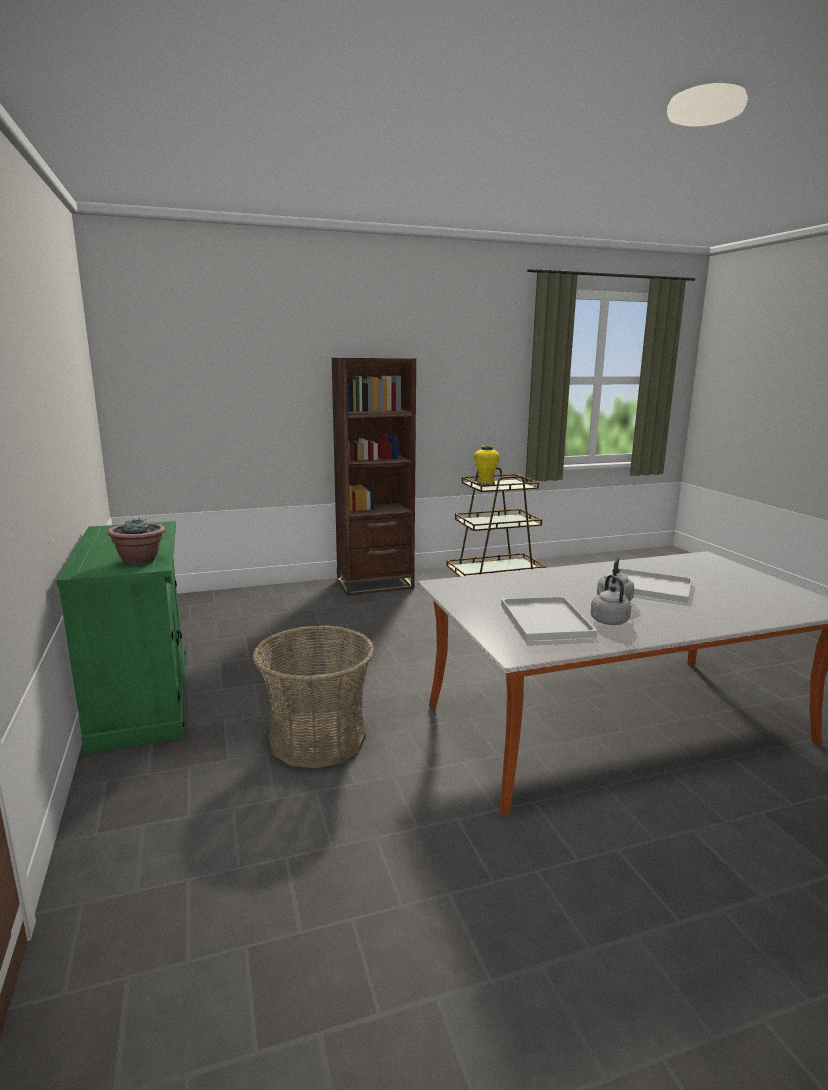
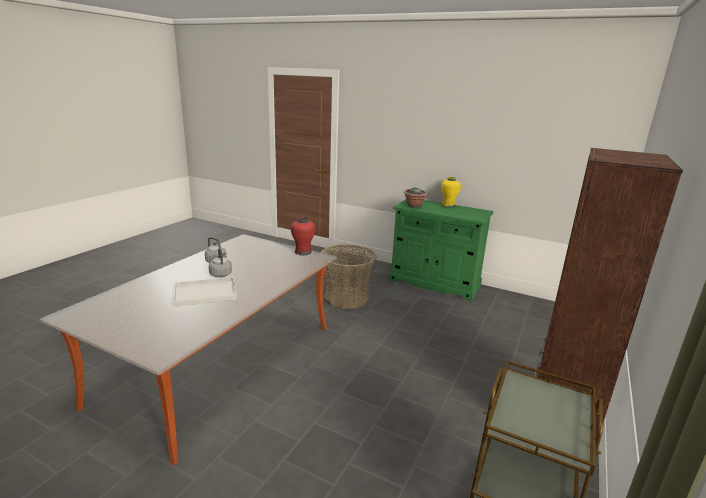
camera: 135 degrees right, 5 degrees up
(453, 597) = (303, 252): none -> red vase
(485, 484) = (558, 404): yellow vase -> yellow vase (448, 205)
(547, 621) = (245, 253): white tray -> none

